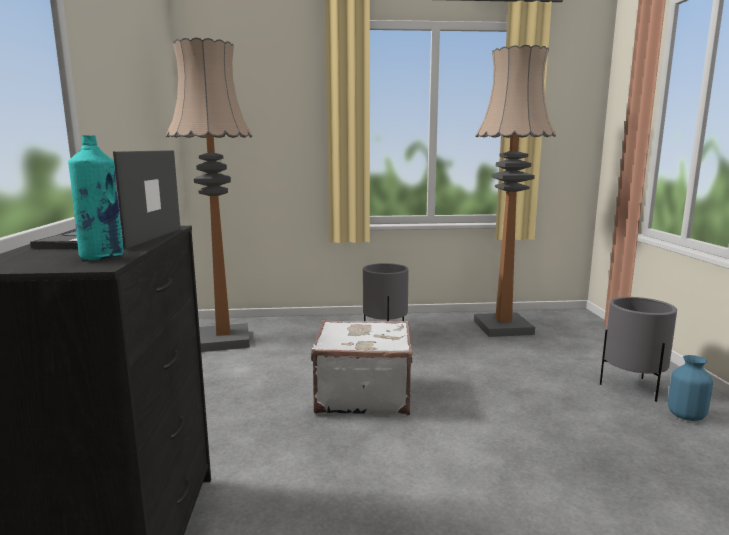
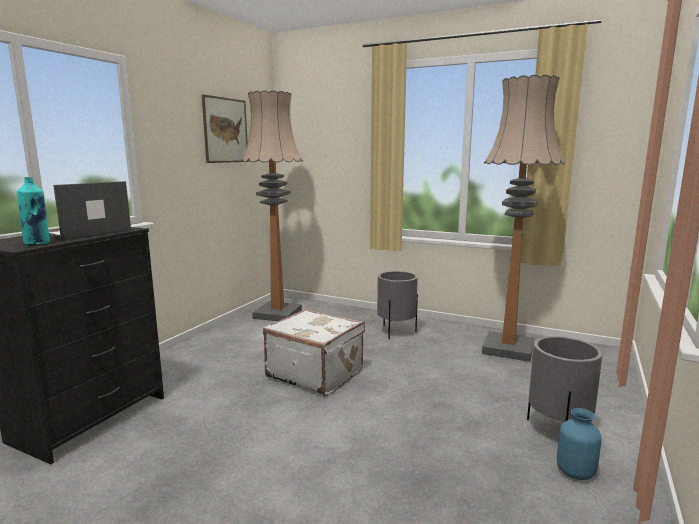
camera: 30 degrees right, 0 degrees up
(145, 91) = (225, 130): none -> picture

